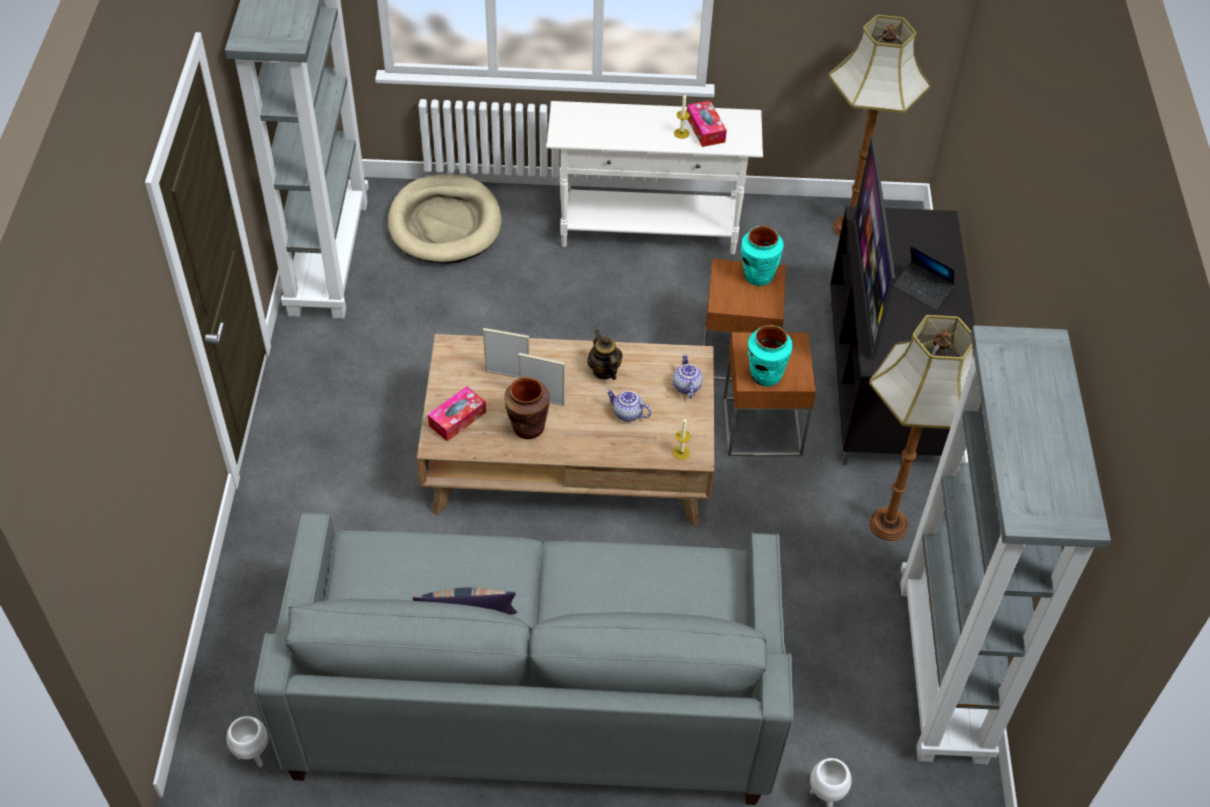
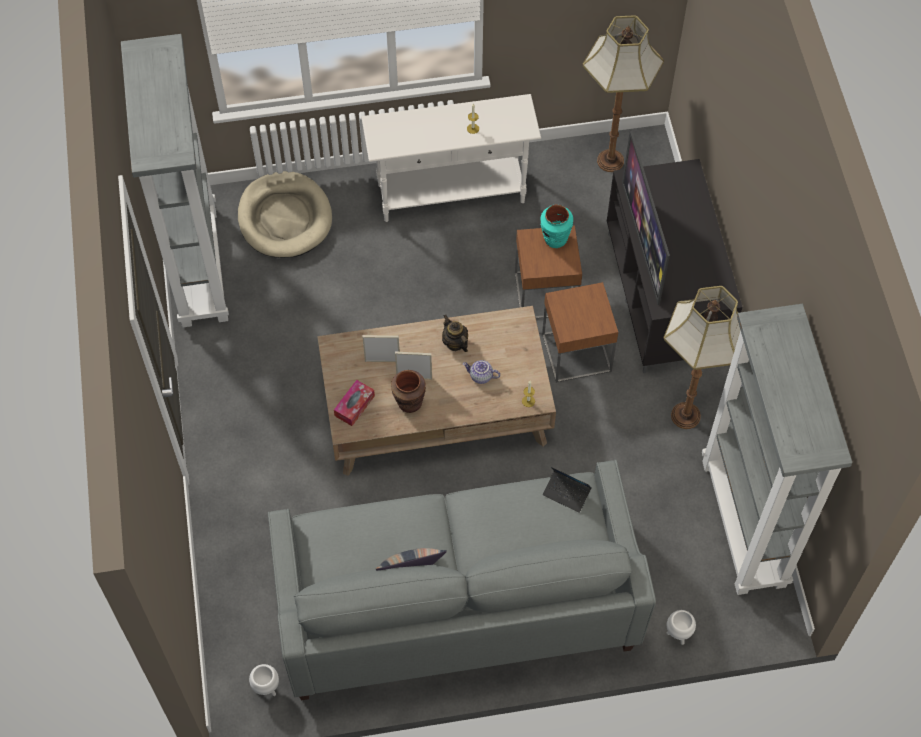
camera: 10 degrees left, 10 degrees up
(686, 386) = (519, 344): teapot -> none
(705, 129) = (491, 121): tissue box -> none
(765, 375) = (578, 326): turquoise vase -> none
(922, 289) = (685, 235): laptop -> laptop (566, 493)

